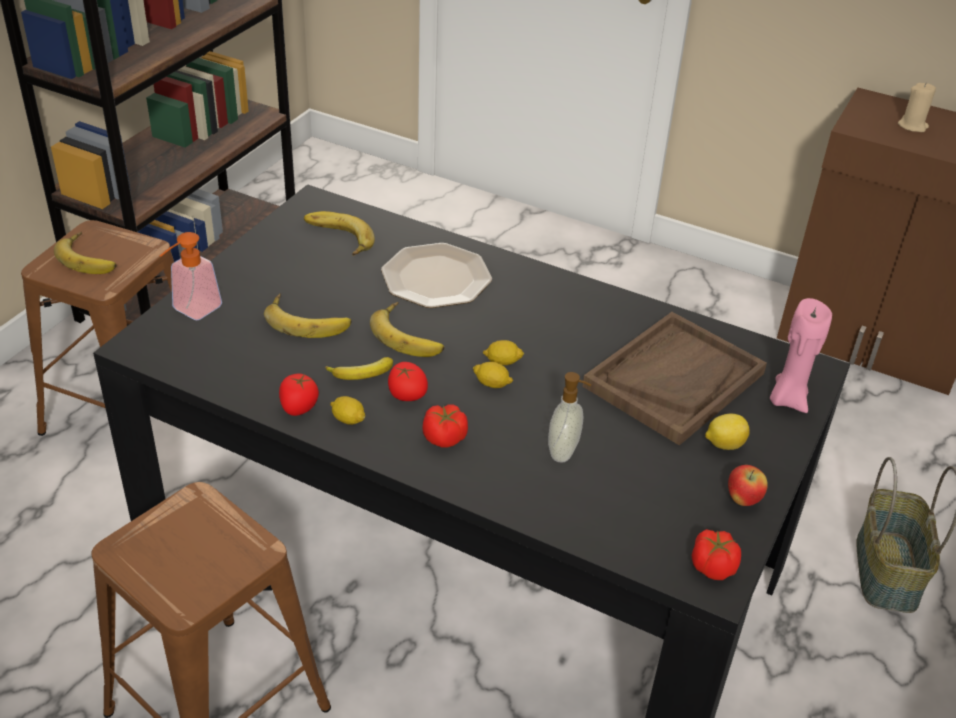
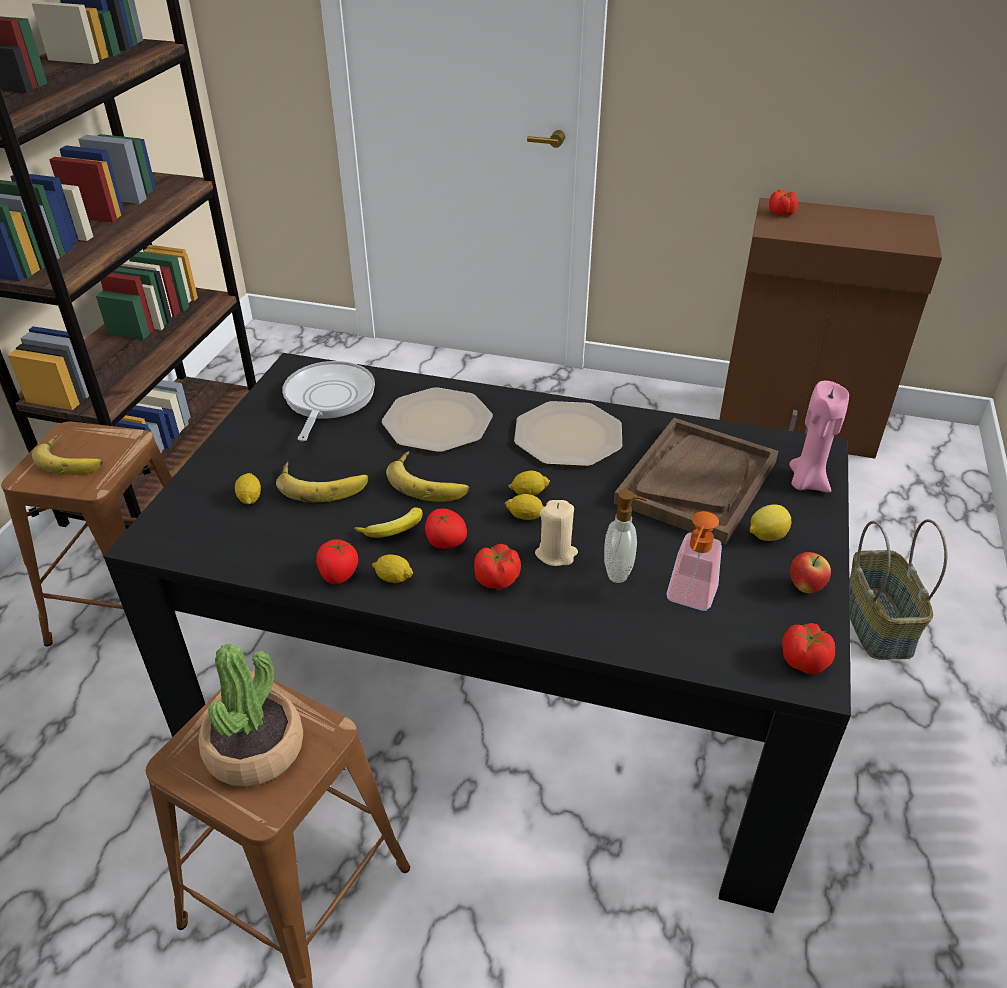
camera: 10 degrees left, 0 degrees up
(191, 311) = (198, 495): soap dispenser -> soap dispenser (689, 600)
(191, 552) = (255, 749): none -> potted plant
(237, 322) = (250, 498): none -> lemon
(336, 239) = (327, 400): banana -> frying pan
(561, 312) = (568, 435): none -> plate
(874, 109) = (781, 213): none -> tomato
(912, 126) = (819, 223): beige candle -> beige candle (556, 554)

